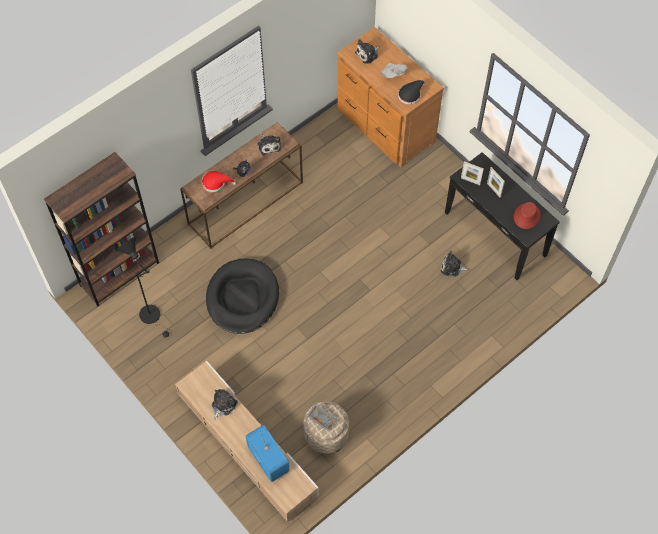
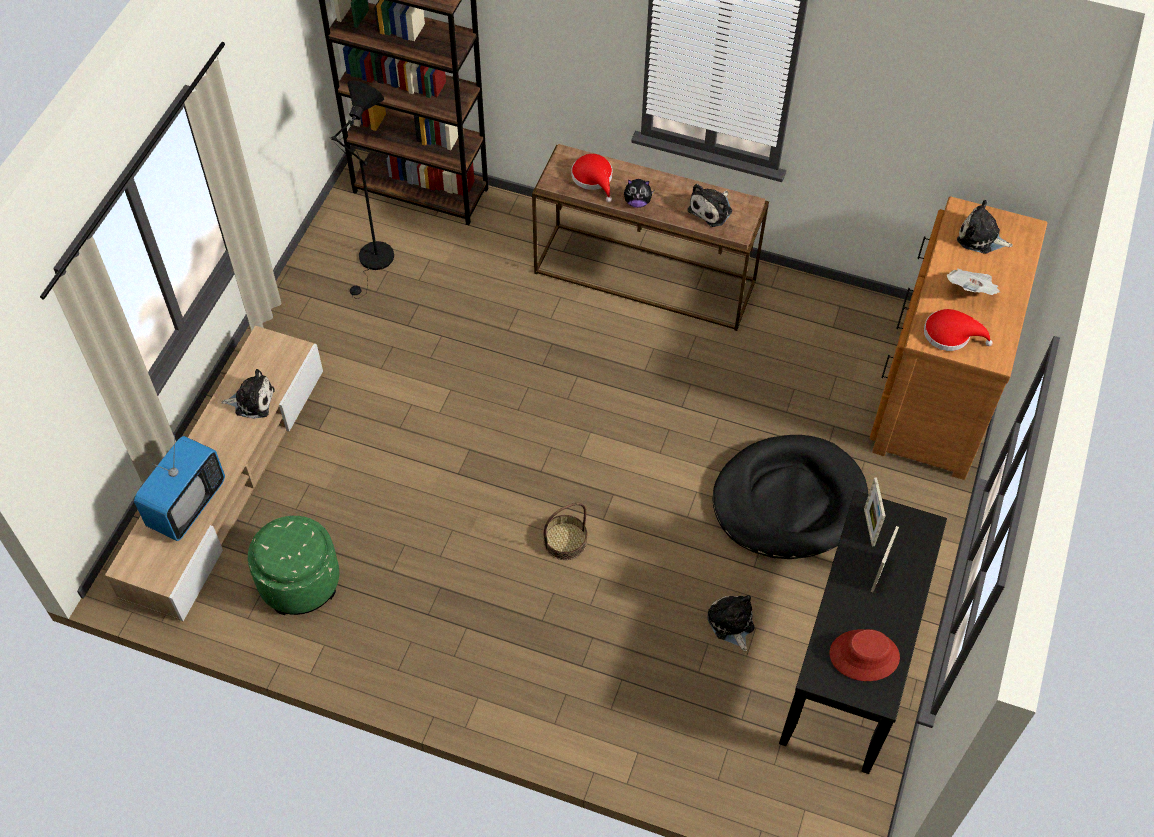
camera: 60 degrees right, 5 degrees down
(242, 298) = (475, 353): black dog bed -> black dog bed (788, 501)
(322, 418) = (288, 539): grey tray -> none
(326, 434) = (299, 581): beige ottoman -> green ottoman
(372, 311) = (565, 541): none -> basket
(410, 94) = (951, 334): black hat -> red hat

